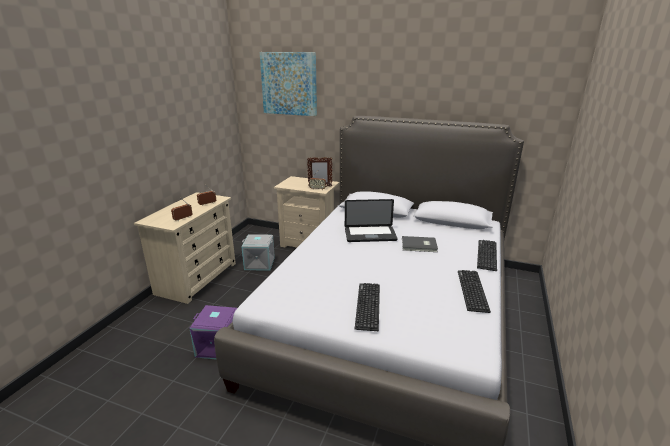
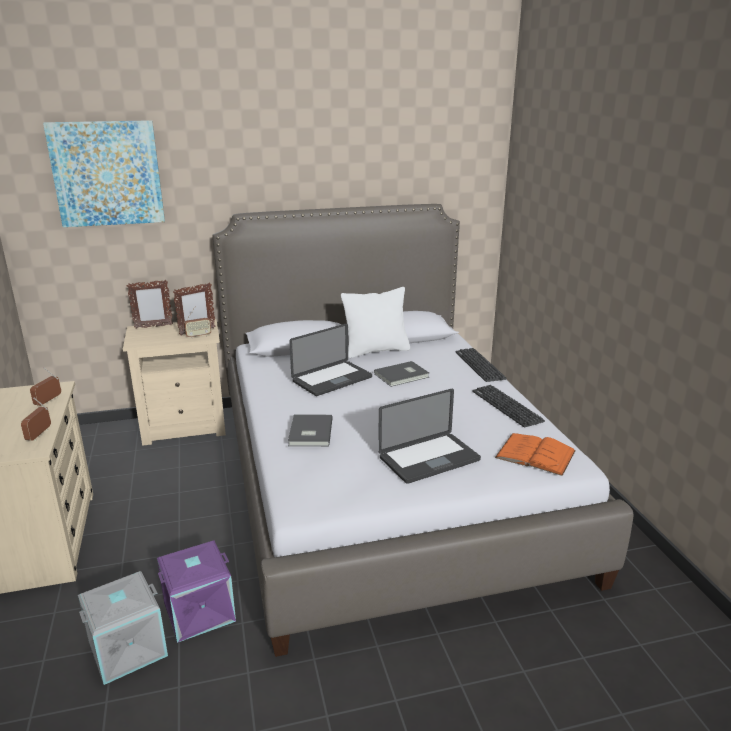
camera: 35 degrees left, 0 degrees up
(260, 263) = (135, 479): grey storage box -> grey storage box (128, 647)
(302, 179) = (153, 326): none -> picture frame
(315, 262) = (309, 433): none -> grey book
(368, 306) = (429, 459): keyboard -> laptop
(422, 225) = (376, 350): none -> white pillow
(451, 334) = (535, 454): none -> orange book

